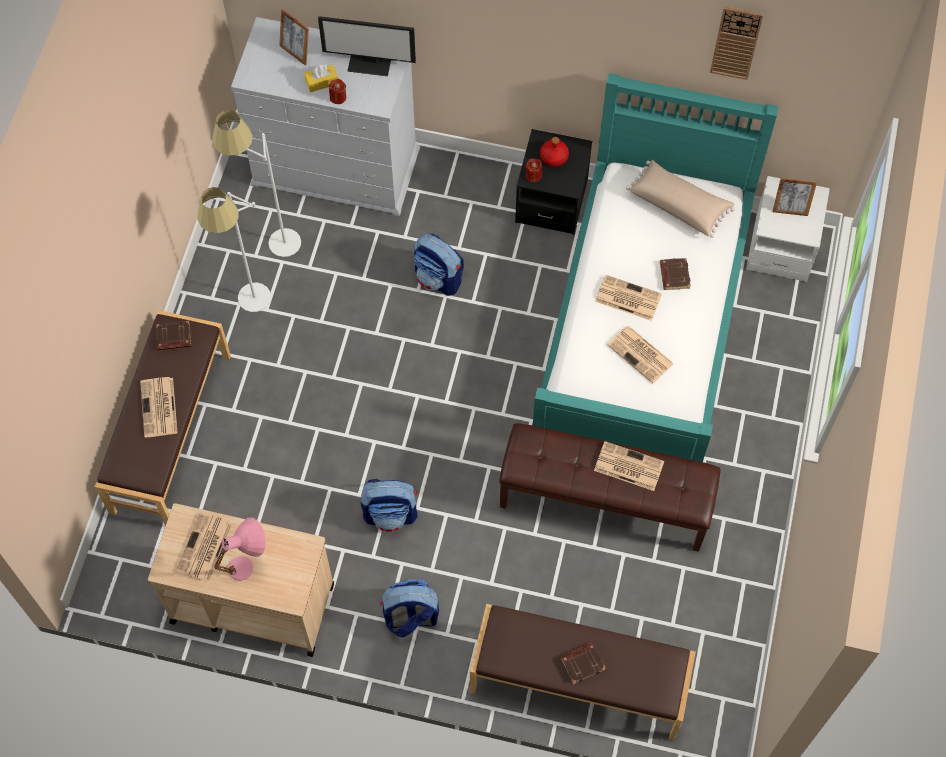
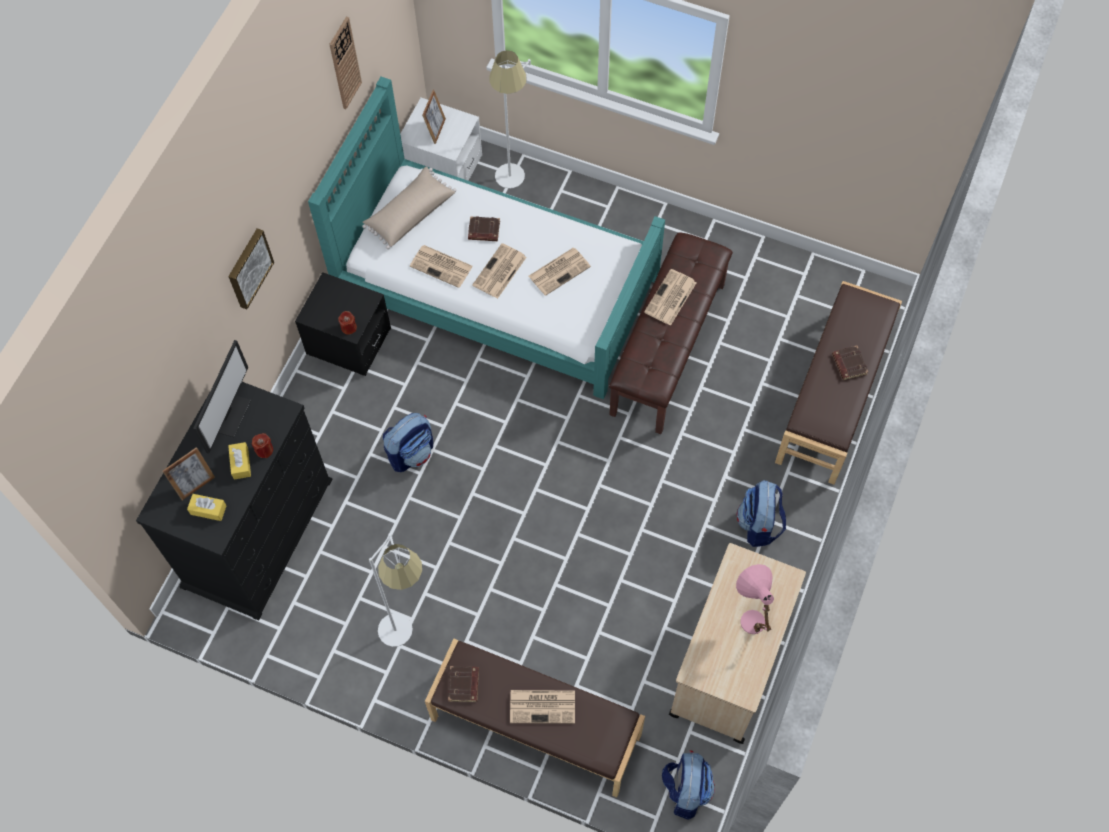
camera: 80 degrees left, 0 degrees up
(204, 548) = (728, 654): newspaper -> newspaper (442, 266)
(270, 248) = (340, 607): white floor lamp -> white floor lamp (513, 187)
(272, 67) = (208, 510): none -> yellow tissue box
(336, 166) = (258, 532): white dresser -> black dresser
(391, 514) = (654, 528): backpack -> backpack (685, 790)
(504, 29) = (248, 268): none -> picture
(554, 157) = (332, 306): red bottle -> none

